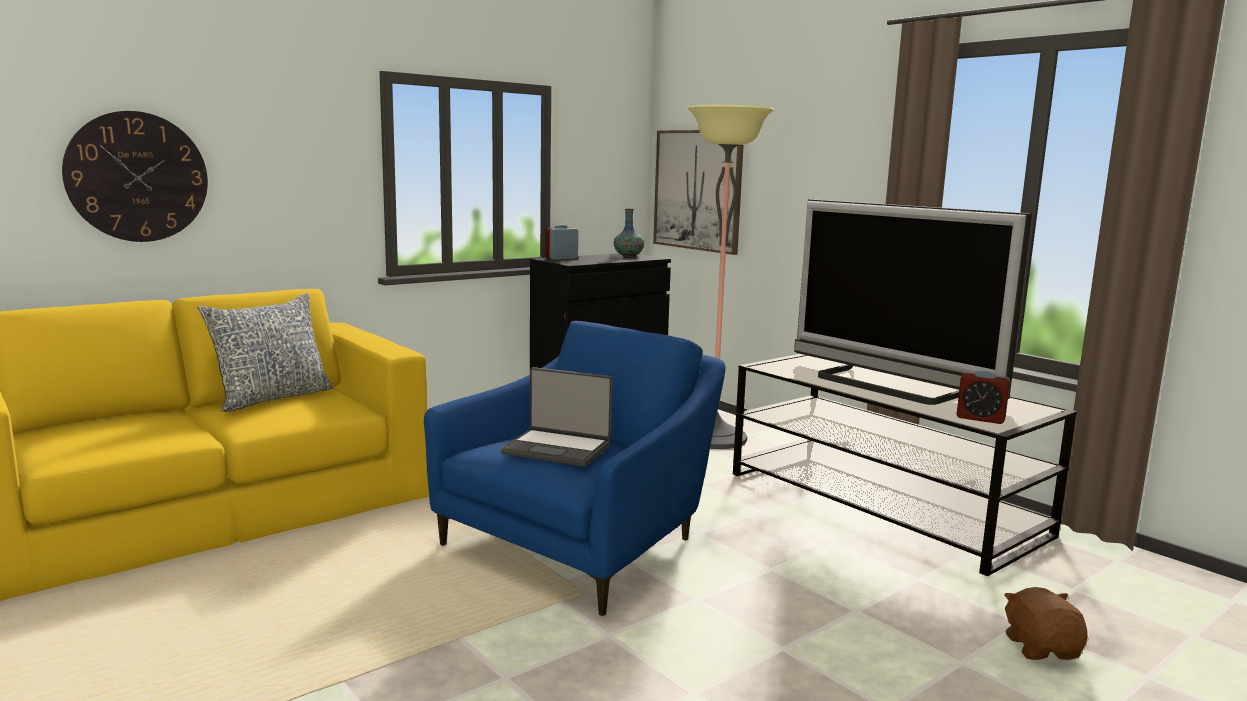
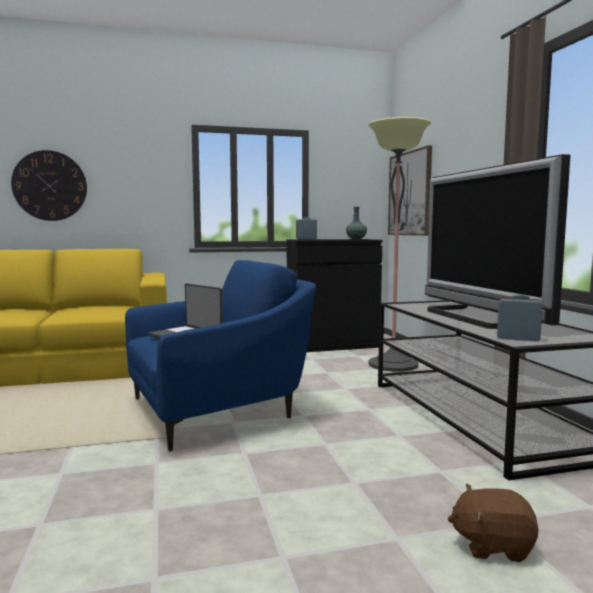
camera: 25 degrees right, 5 degrees down
(272, 398) = (93, 307): pillow -> none
(980, 418) = (518, 338): alarm clock -> alarm clock turned 150 degrees clockwise
(1041, 648) = (492, 545): brown plush toy -> brown plush toy turned 105 degrees counterclockwise

